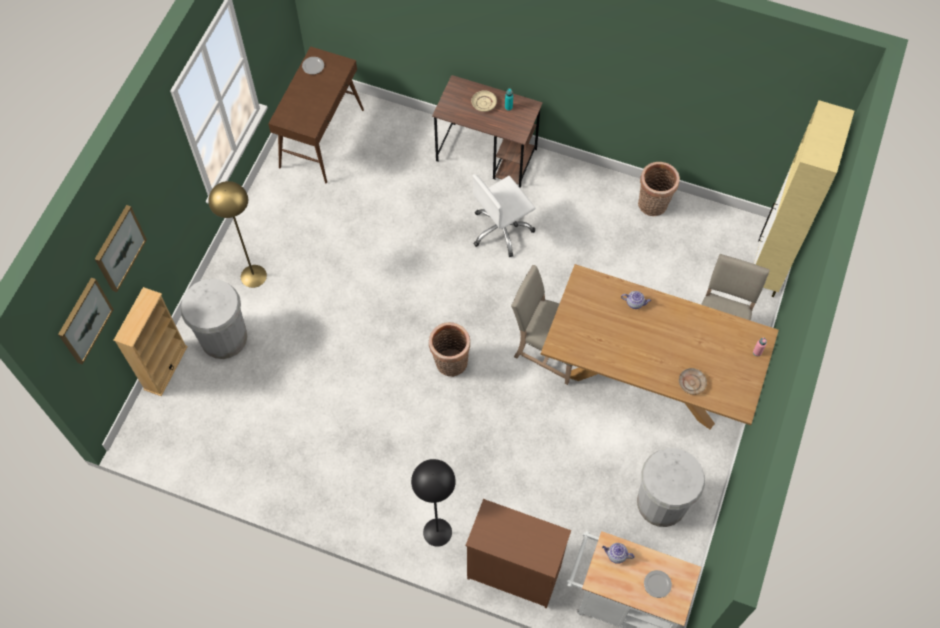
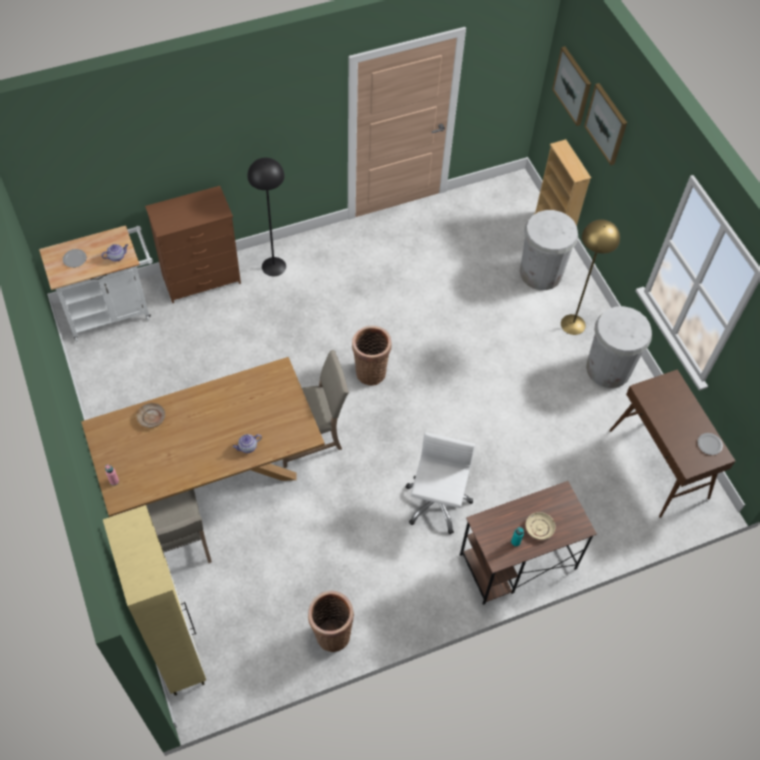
camera: 135 degrees right, 5 degrees down
(661, 502) = (131, 391): white trash can -> white trash can (608, 368)

